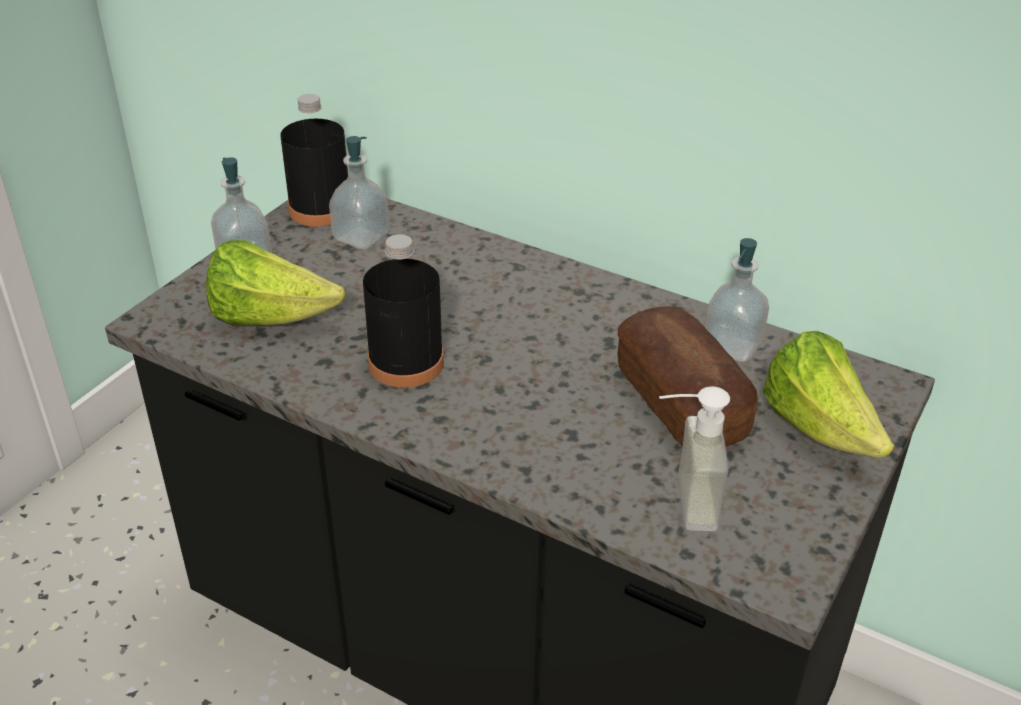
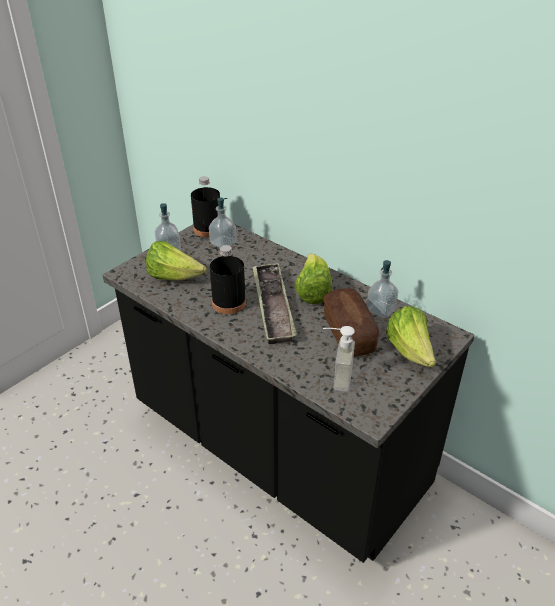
camera: 10 degrees right, 0 degrees up
(503, 361) = (273, 306): none -> tray
(580, 322) = (313, 292): none -> lettuce

